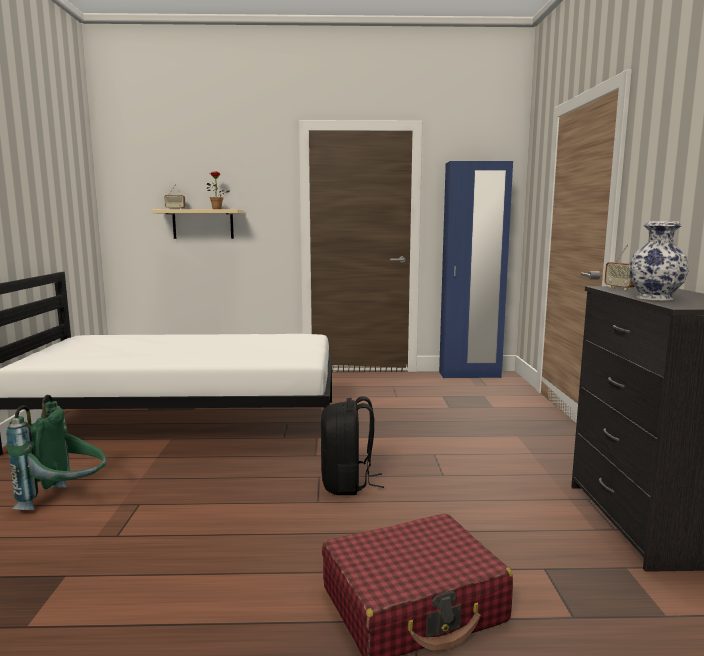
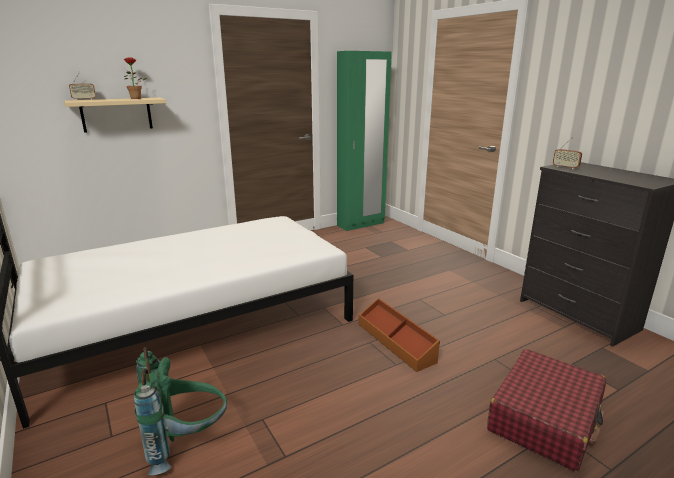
camera: 30 degrees left, 10 degrees up
(347, 484) = (396, 342): black backpack -> brown storage box
(469, 375) = (361, 224): blue wardrobe -> green wardrobe
(655, 298) = (612, 177): vase -> none

